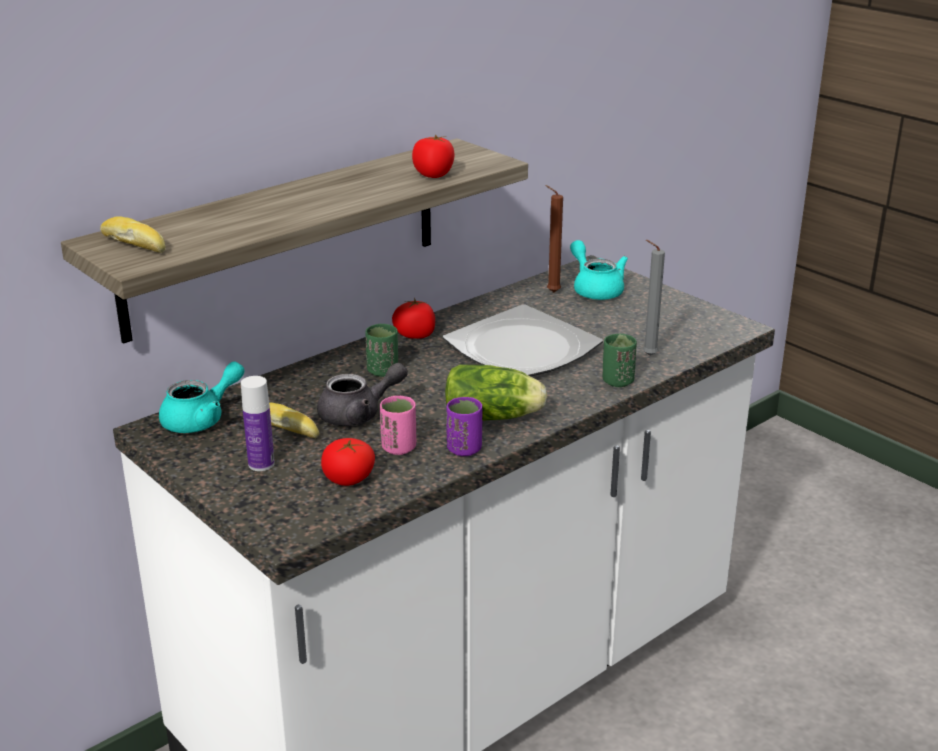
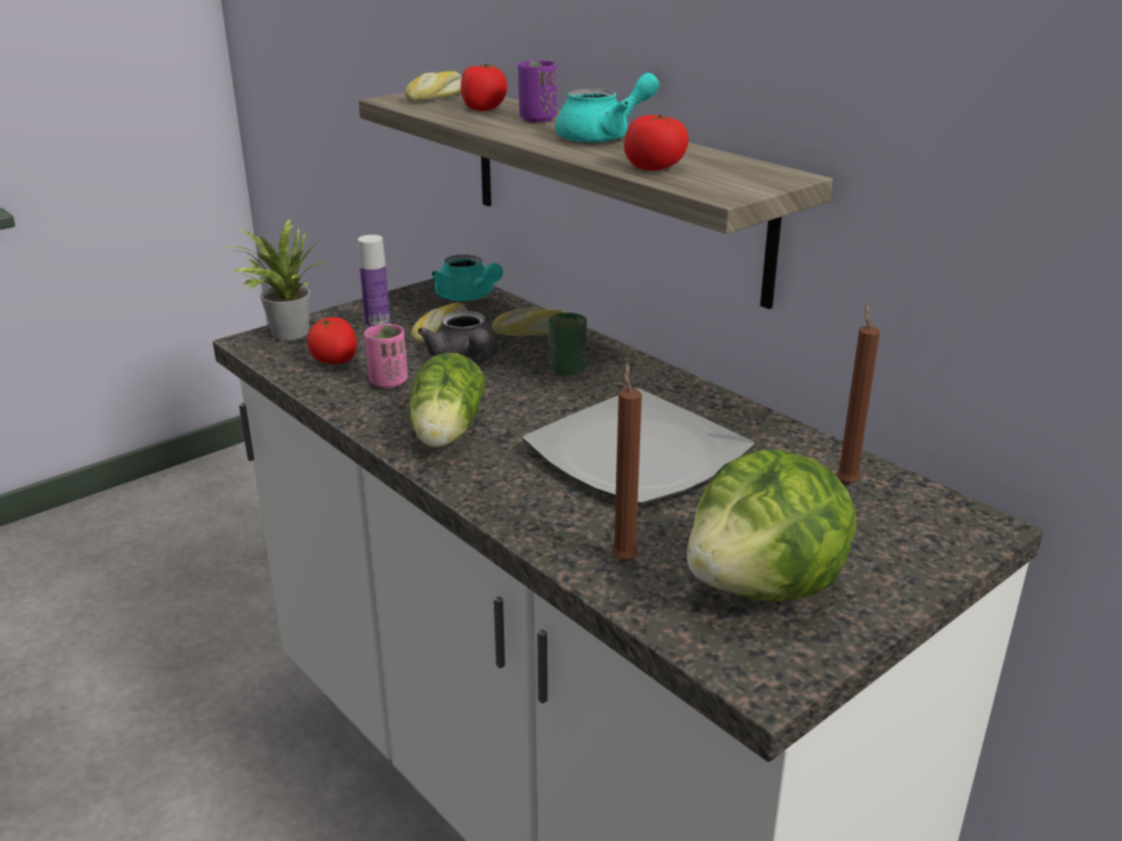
camera: 90 degrees right, 0 degrees up
(270, 517) = (285, 333): none -> potted plant
(302, 385) = (533, 332): none -> bread
(415, 335) = (667, 385): tomato -> tomato (483, 108)
(464, 449) = (374, 415): purple cup -> purple cup (537, 119)
(595, 289) = (878, 524): turquoise teapot -> turquoise teapot (604, 137)
(617, 381) = (535, 525): green cup -> none
(647, 355) = (624, 558): grey candle -> brown candle
(664, 321) = (766, 587): none -> lettuce

